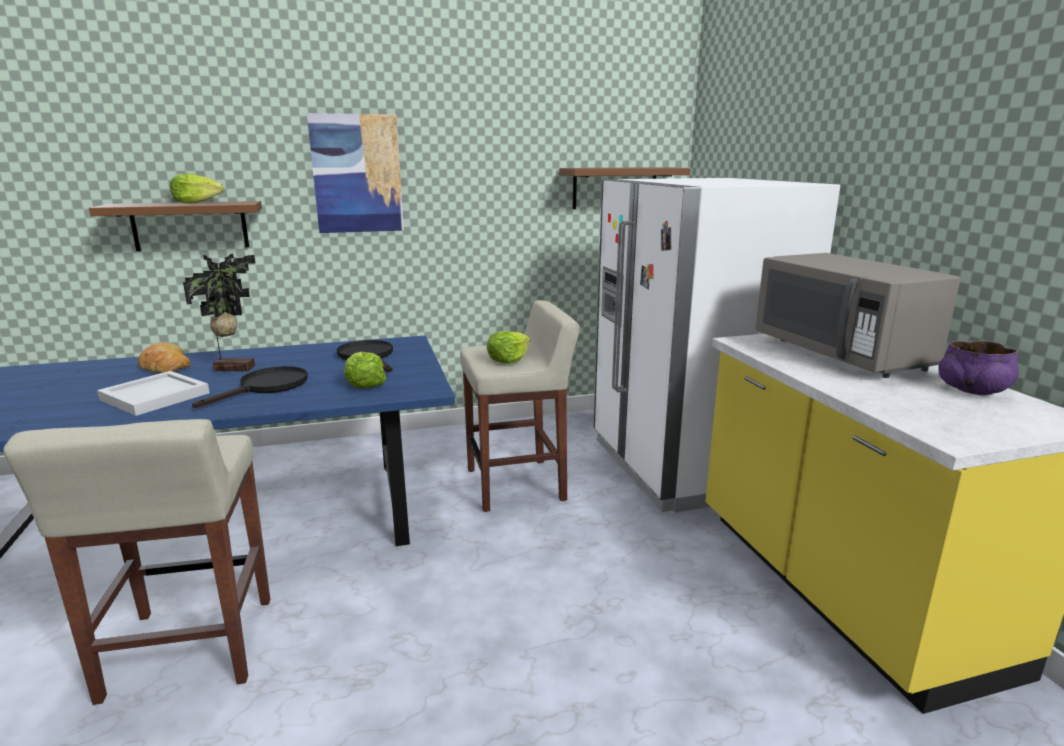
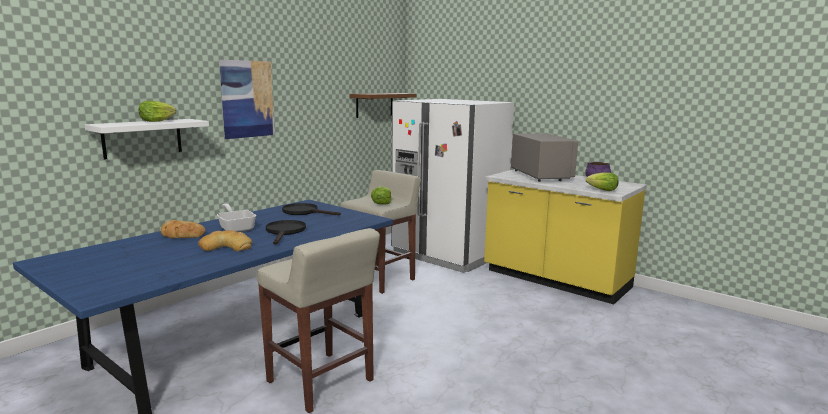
camera: 35 degrees left, 5 degrees down
(153, 396) = (226, 246): white tray -> bread
(190, 225) = (142, 138): brown shelf -> white shelf
(235, 368) = (236, 228): potted plant -> frying pan
(364, 384) = (336, 222): lettuce -> lettuce (602, 190)
(840, 354) = (540, 176): grey microwave -> grey microwave turned 135 degrees counterclockwise

